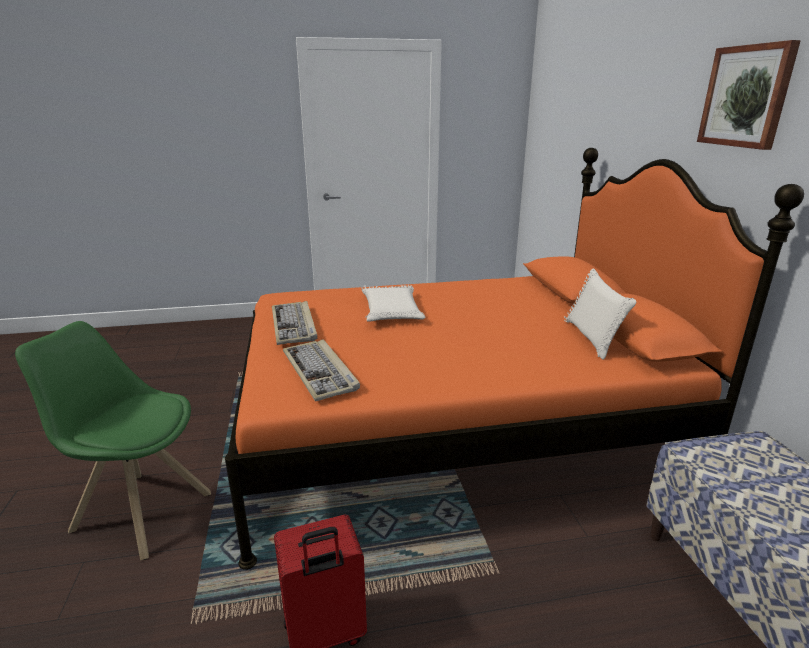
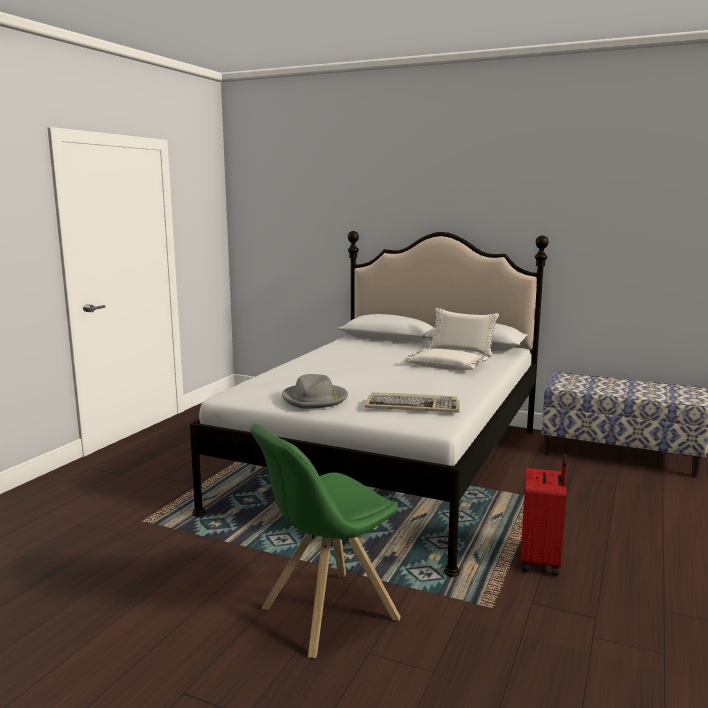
camera: 55 degrees left, 10 degrees down
(294, 325) = (315, 399): keyboard -> grey hat
(391, 309) = (336, 373): white pillow -> white pillow (446, 365)
(451, 433) = (389, 467): orange bed -> white bed
(746, 96) = (488, 192): picture -> none

